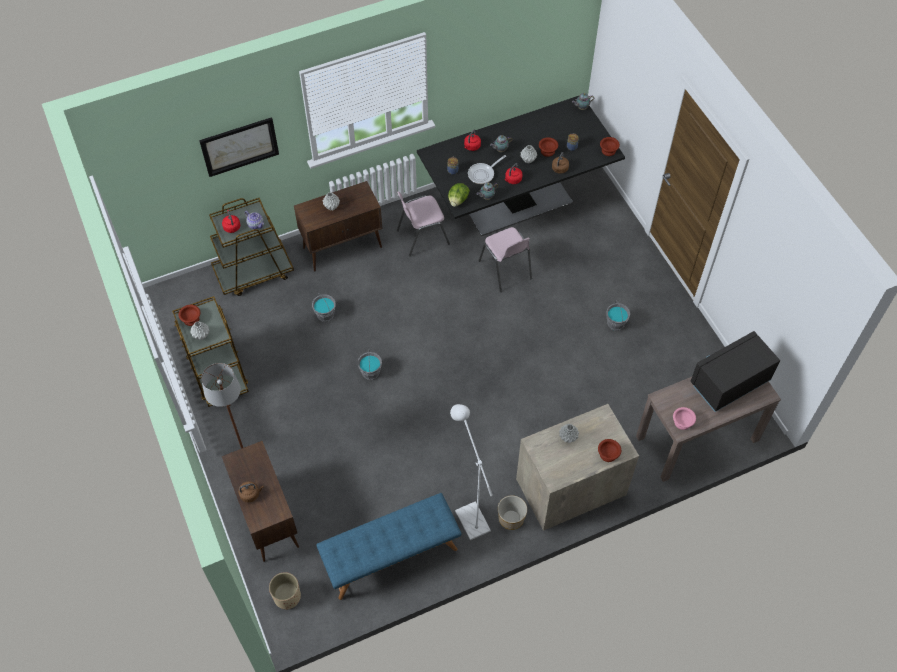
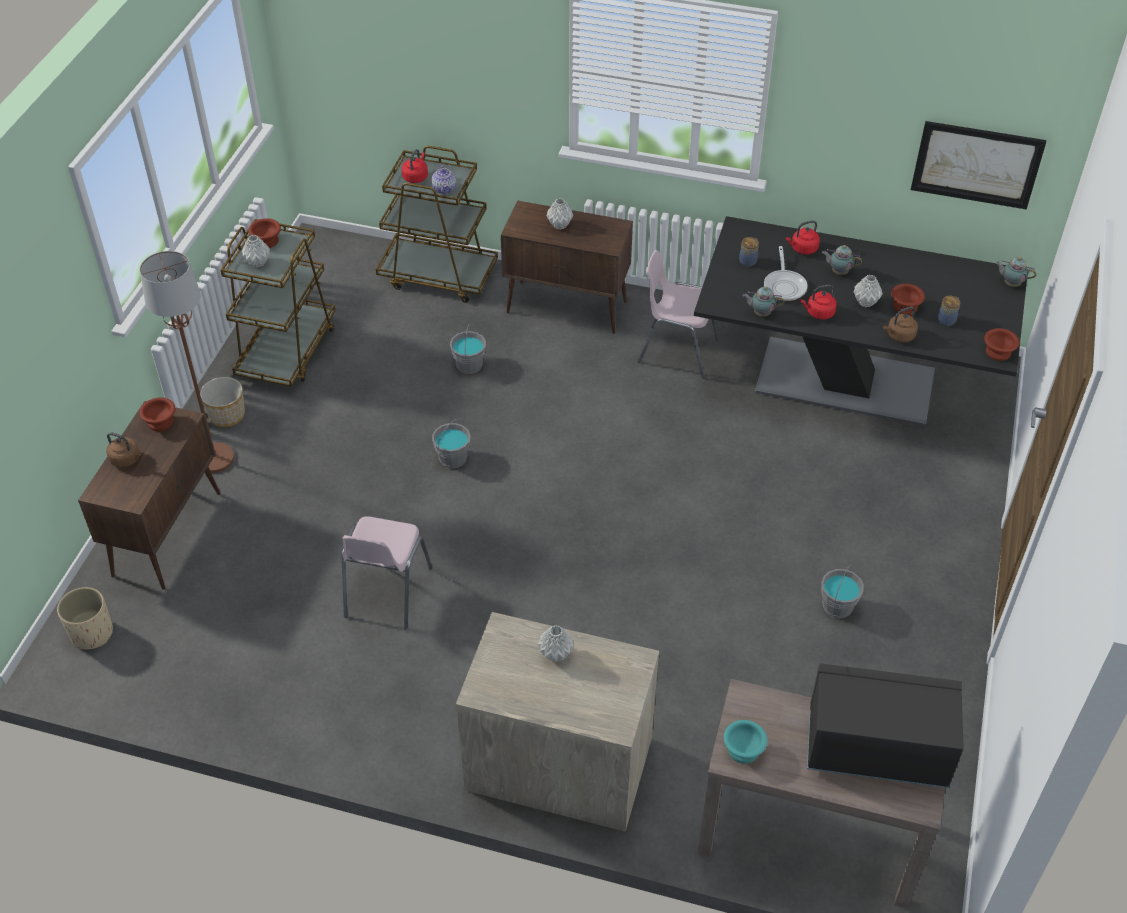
camera: 40 degrees right, 10 degrees down
(239, 146) = (466, 63): picture -> picture (976, 164)
(391, 557) = (249, 678): blue bench -> none
(458, 200) = (718, 296): lettuce -> none
(469, 515) = (392, 700): white floor lamp -> none
(483, 174) = (784, 286): frying pan -> frying pan turned 90 degrees counterclockwise
(505, 270) = (747, 450): pink chair -> pink chair (386, 593)
(510, 519) = (438, 743): planter -> planter (226, 415)
(608, 454) = (589, 712): brown bowl -> brown bowl (161, 421)
(681, 422) = (743, 748): pink bowl -> turquoise bowl

